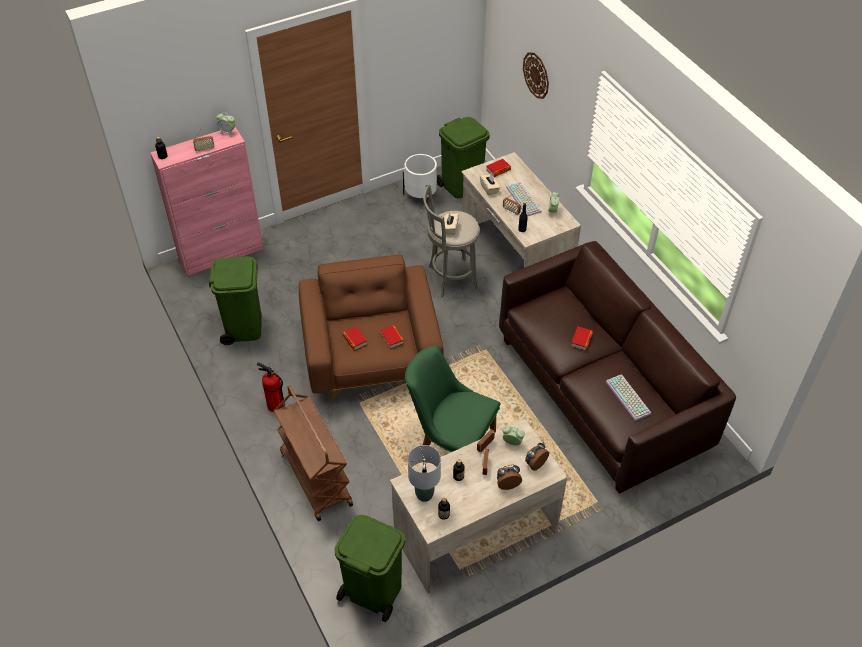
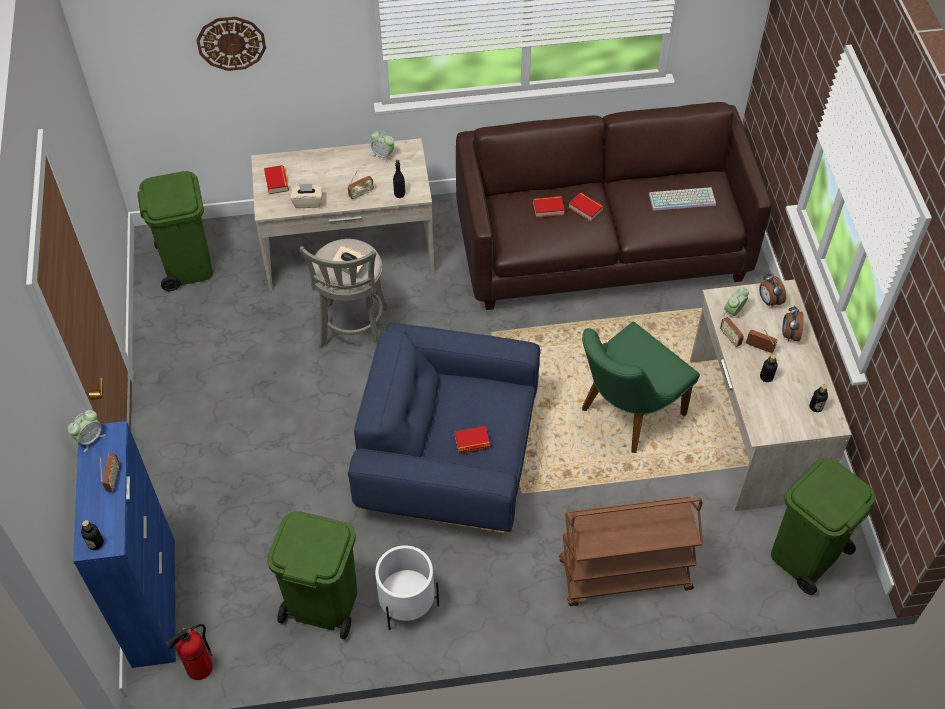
camera: 70 degrees left, 5 degrees up
(222, 254) = (154, 601): pink cabinet -> blue cabinet
(275, 405) = (485, 595): fire extinguisher -> fire extinguisher (199, 668)
(371, 356) = (448, 458): brown armchair -> blue armchair
(392, 338) = (487, 400): book -> book (548, 209)
(421, 197) = (182, 317): white planter -> white planter (407, 604)
(424, 495) = (783, 418): grey table lamp -> none
(524, 199) = (347, 174): keyboard -> none

